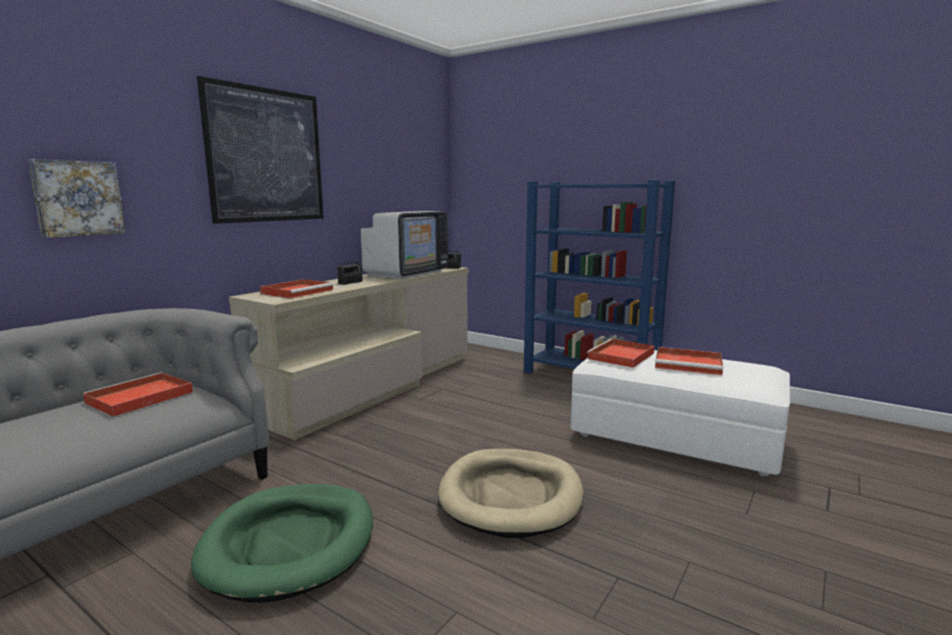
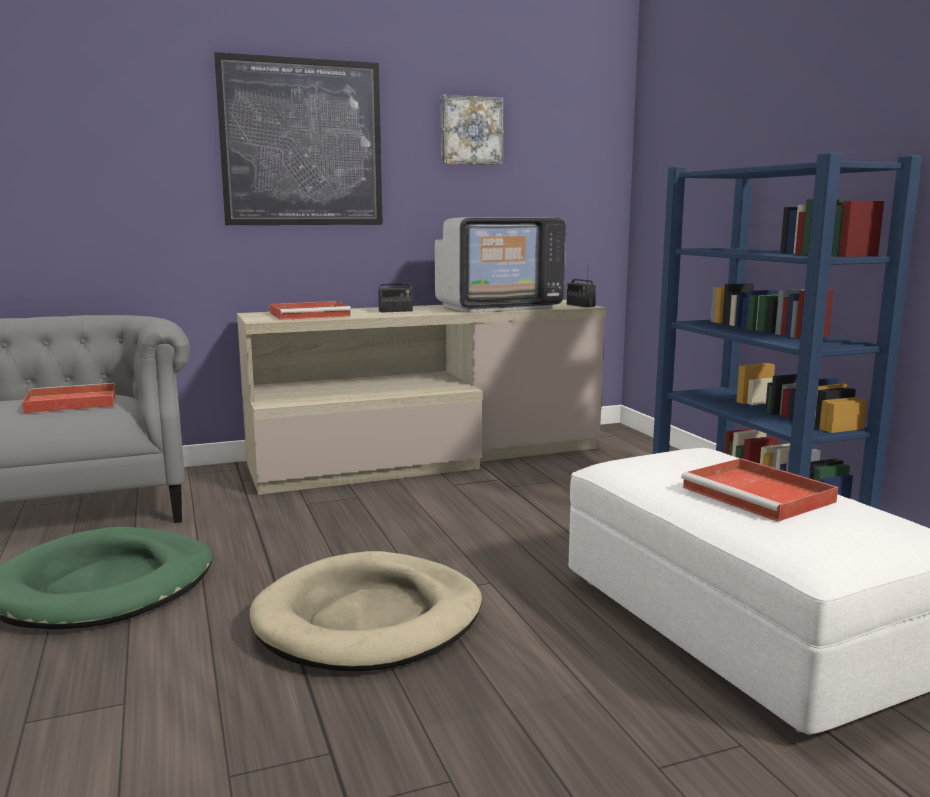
camera: 35 degrees right, 0 degrees up
(78, 198) = (76, 193): picture -> picture (470, 131)
(621, 356) = (667, 463): red tray -> none

